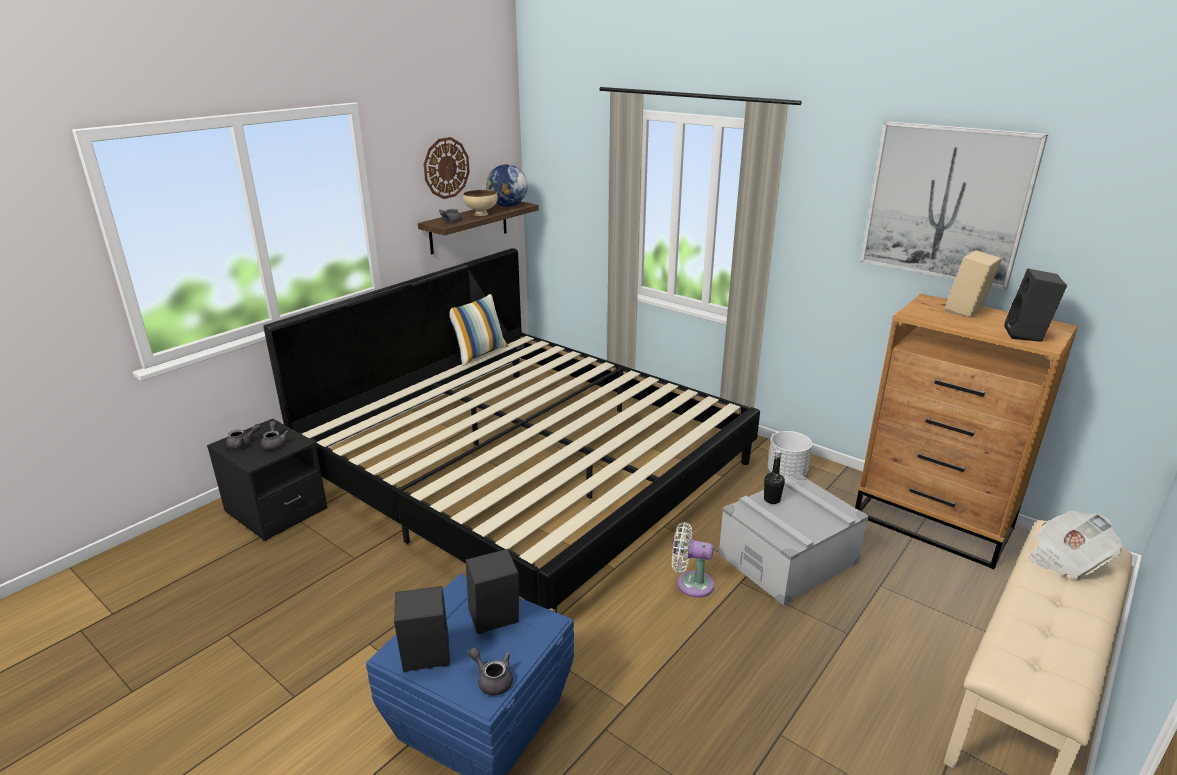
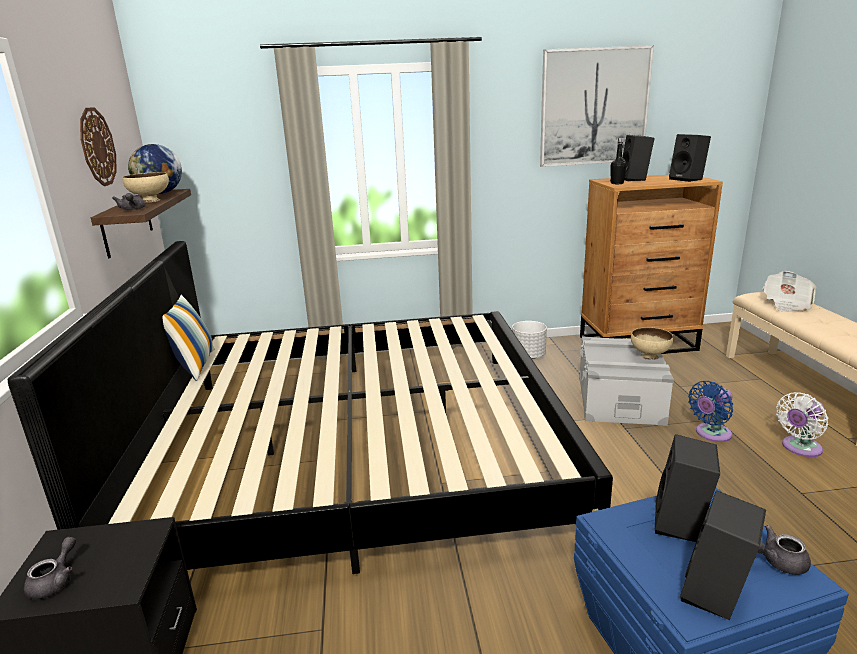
camera: 45 degrees left, 5 degrees down
(274, 443) = (112, 551): grey teapot -> none
(691, 583) = (605, 447): white fan -> white fan (799, 448)
(771, 500) = (601, 356): black bottle -> black bottle (617, 183)
(809, 639) = (711, 434): none -> blue fan
(819, 526) = (649, 356): none -> beige bowl
(966, 312) = (635, 179): beige speaker -> black speaker

